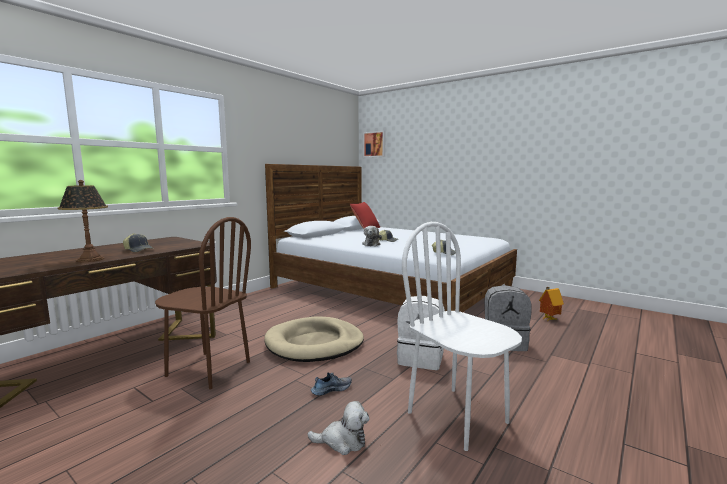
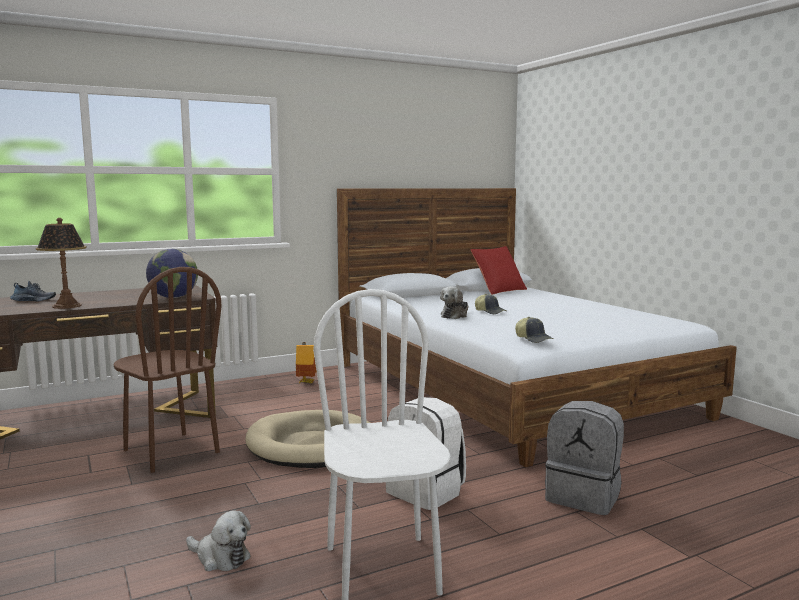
camera: 25 degrees right, 0 degrees up
(139, 250) = (127, 299): cap -> none
(179, 246) = (173, 297): none -> globe
(331, 389) = (271, 502): shoe -> shoe (34, 300)
(375, 144) = (536, 152): picture -> none
(548, 319) = (721, 477): toy house -> toy house (306, 382)

